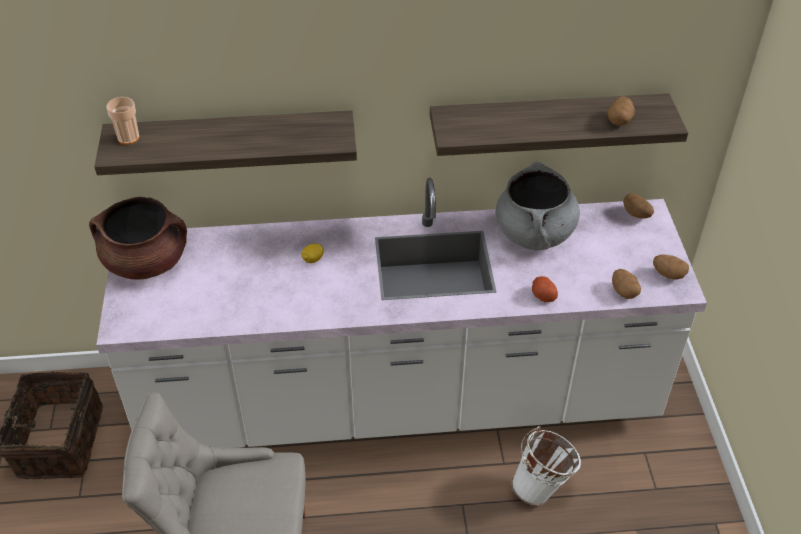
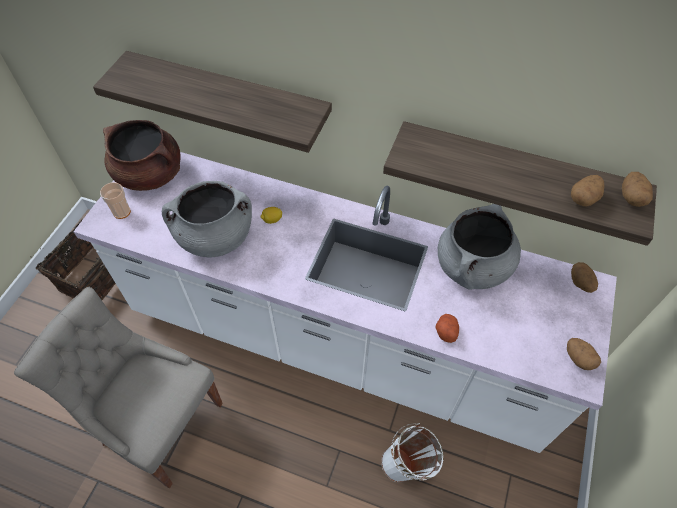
camera: 25 degrees right, 10 degrees up
(128, 138) = (135, 69): cup -> cup (122, 212)
(263, 295) = (215, 237): none -> grey cooking pot
(624, 291) = (524, 359): potato -> potato (631, 197)

